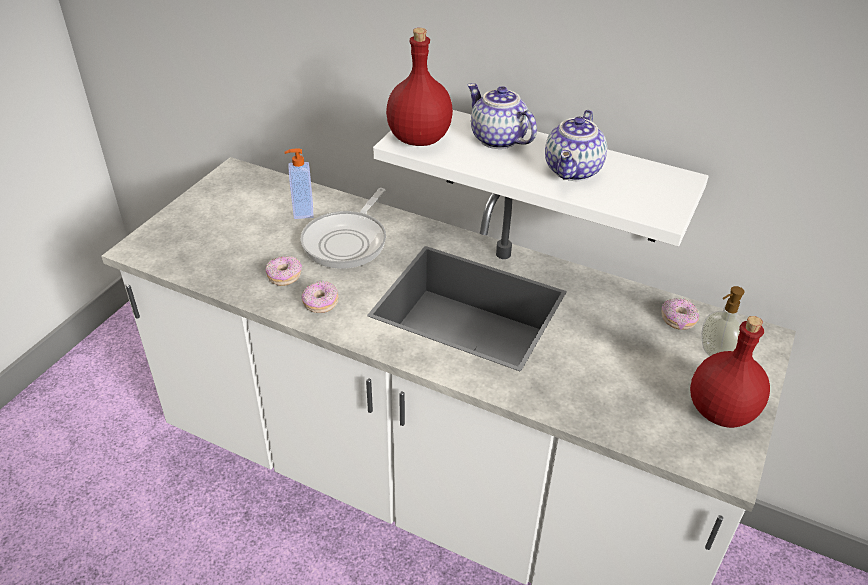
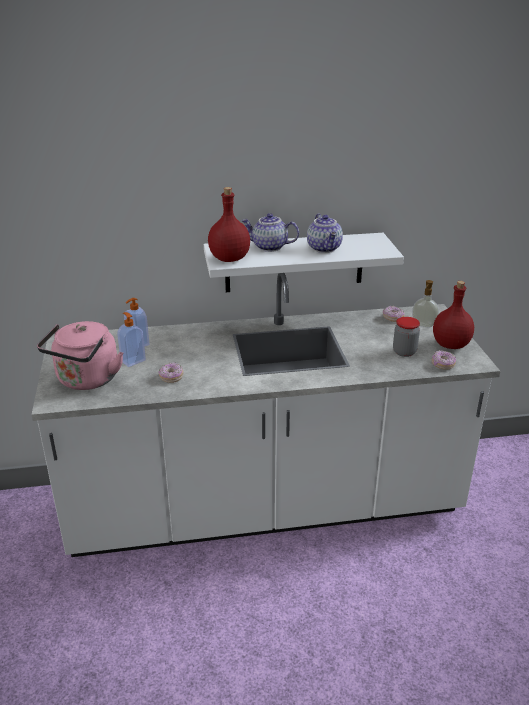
camera: 35 degrees left, 10 degrees down
(197, 237) = (86, 380): none -> pink kettle
(271, 232) = (132, 360): none -> soap dispenser
(320, 303) = (209, 380): donut -> donut (442, 365)
(347, 241) = (186, 348): frying pan -> none
(629, 387) = (404, 352): none -> jar

